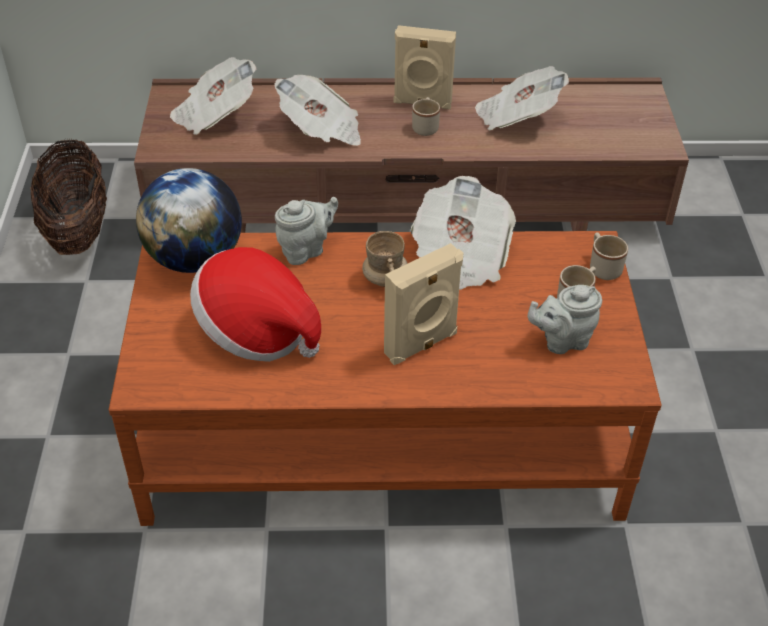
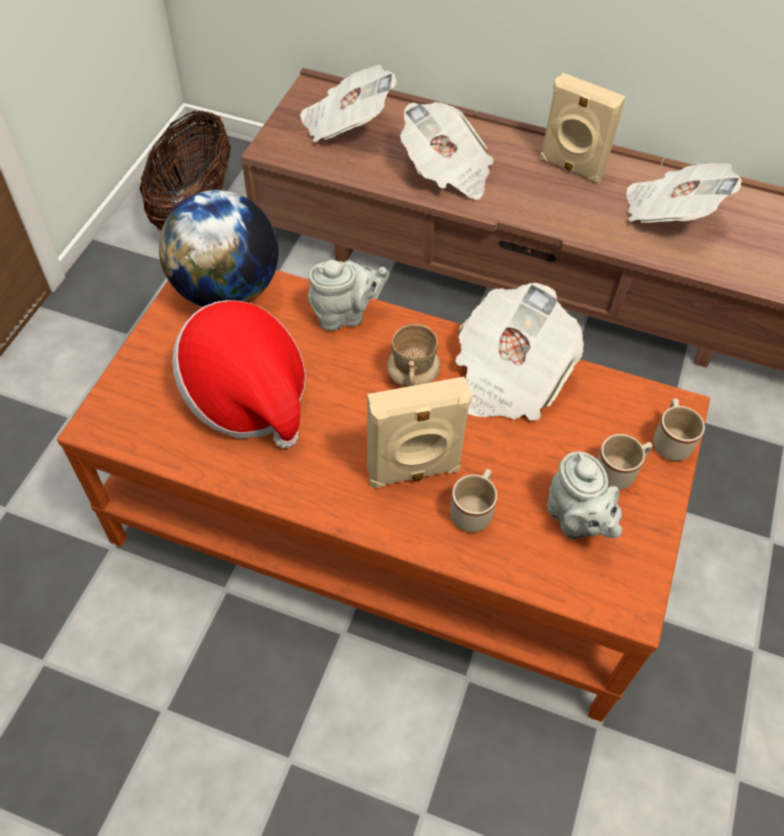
camera: 20 degrees right, 10 degrees up
(425, 126) = (561, 197): beige mug -> beige mug (473, 510)
(562, 340) = (576, 520): grey teapot -> grey teapot turned 120 degrees counterclockwise

